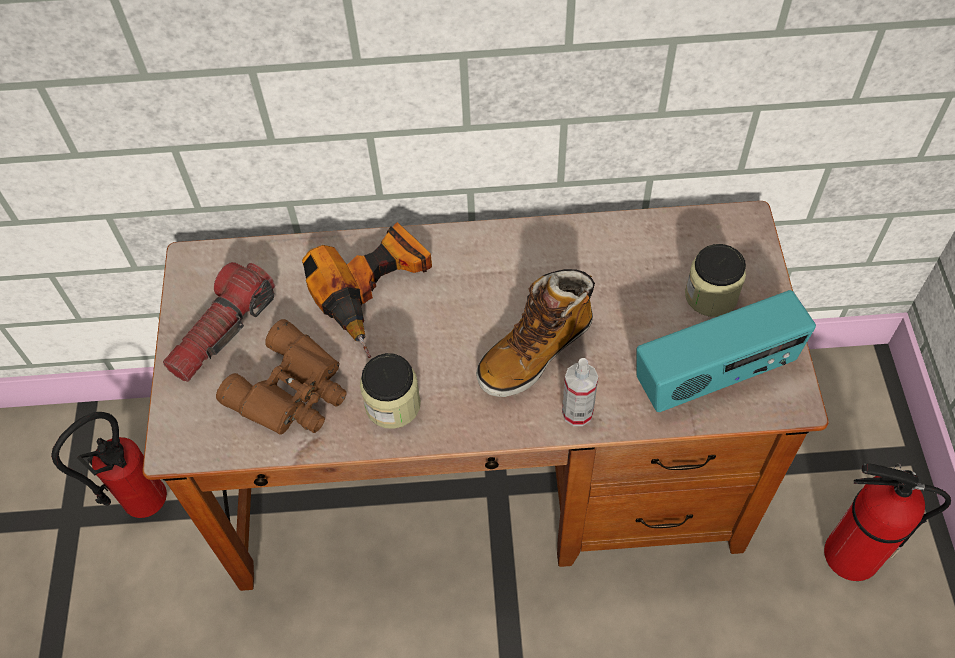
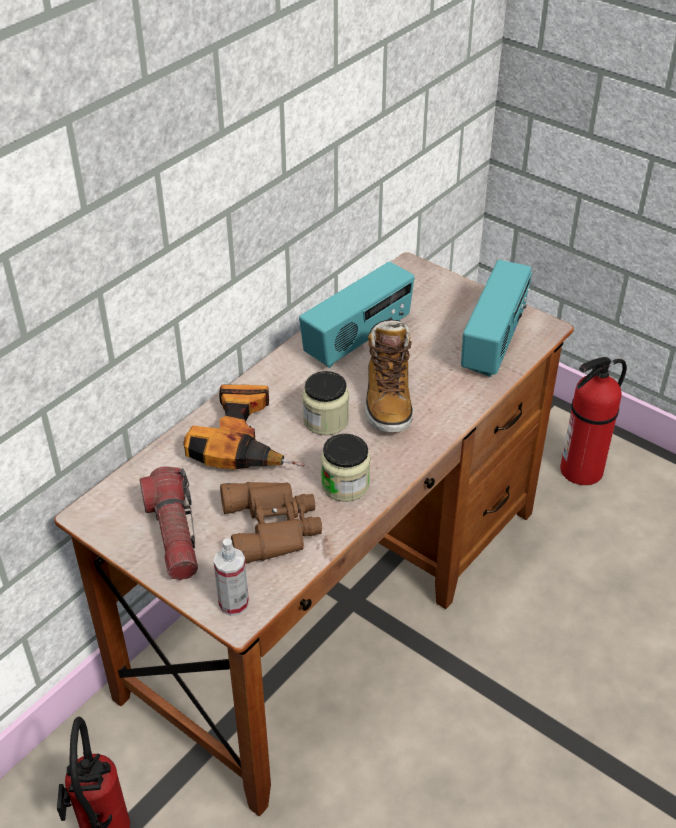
camera: 50 degrees left, 15 degrees down
(577, 412) = (452, 410): spray bottle -> spray bottle (233, 604)
(591, 266) = (358, 340): none -> radio
(711, 295) = (440, 310): jar -> jar (325, 420)

